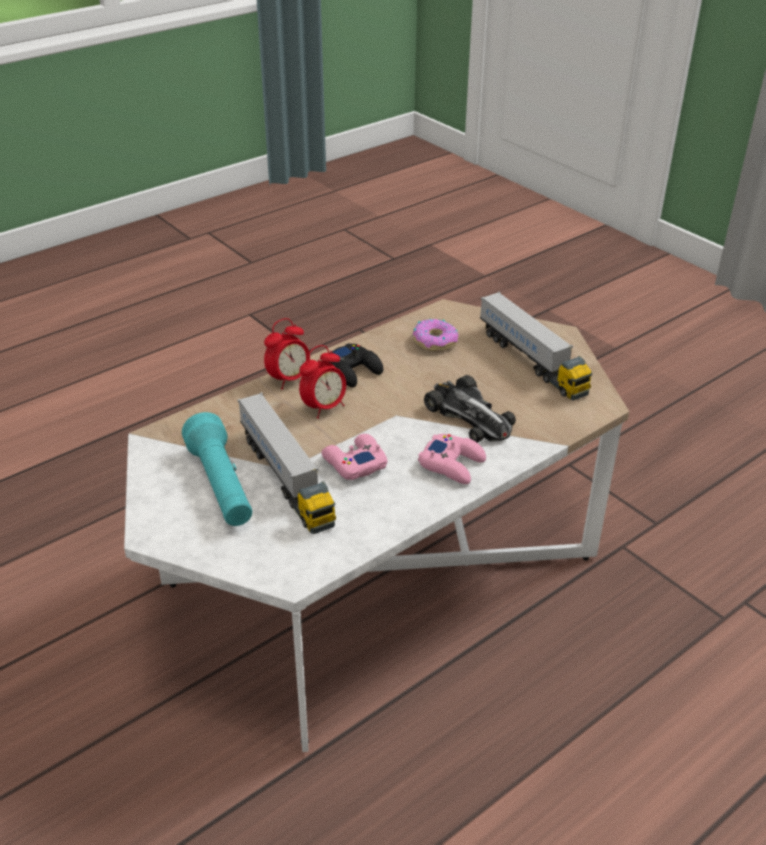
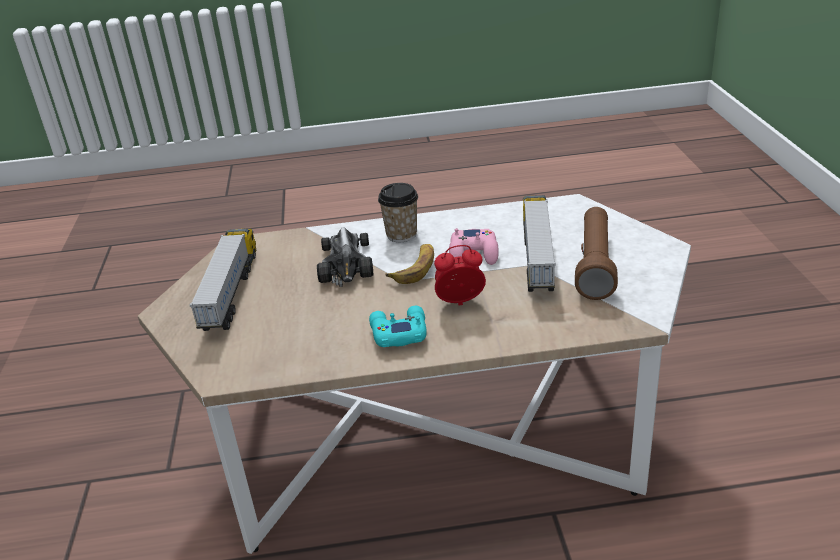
camera: 145 degrees left, 5 degrees down
(221, 486) = (595, 264): turquoise flashlight -> brown flashlight
(289, 379) = (470, 342): alarm clock -> none
(353, 370) = (398, 332): black game controller -> turquoise game controller
(397, 429) = (415, 268): none -> banana
(435, 341) = (283, 340): donut -> none
(452, 464) = (401, 235): pink game controller -> cup

